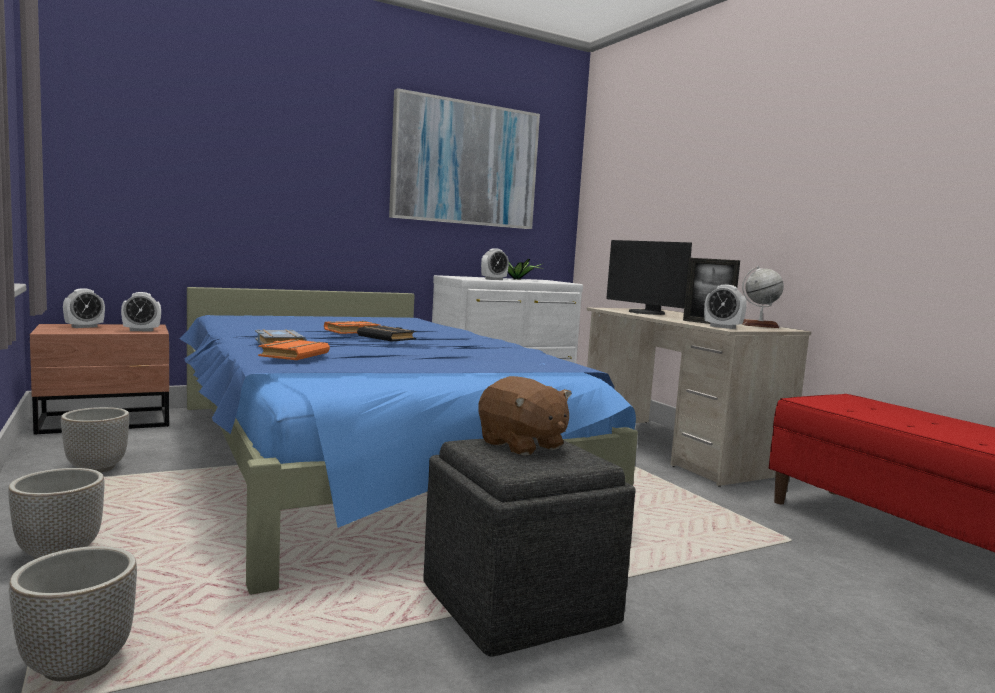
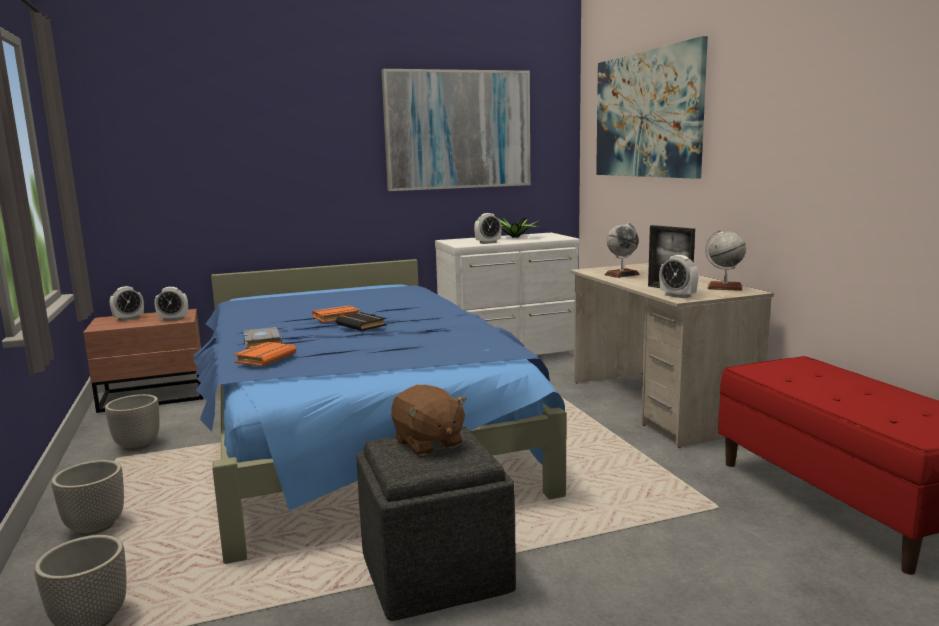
camera: 10 degrees right, 5 degrees up
(645, 313) = (622, 274): monitor -> globe
(663, 162) = (646, 114): none -> picture

